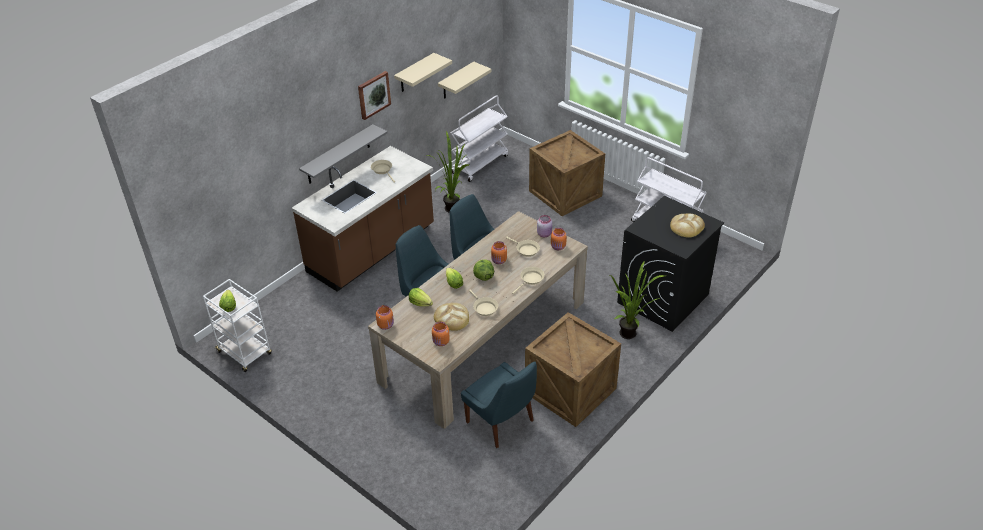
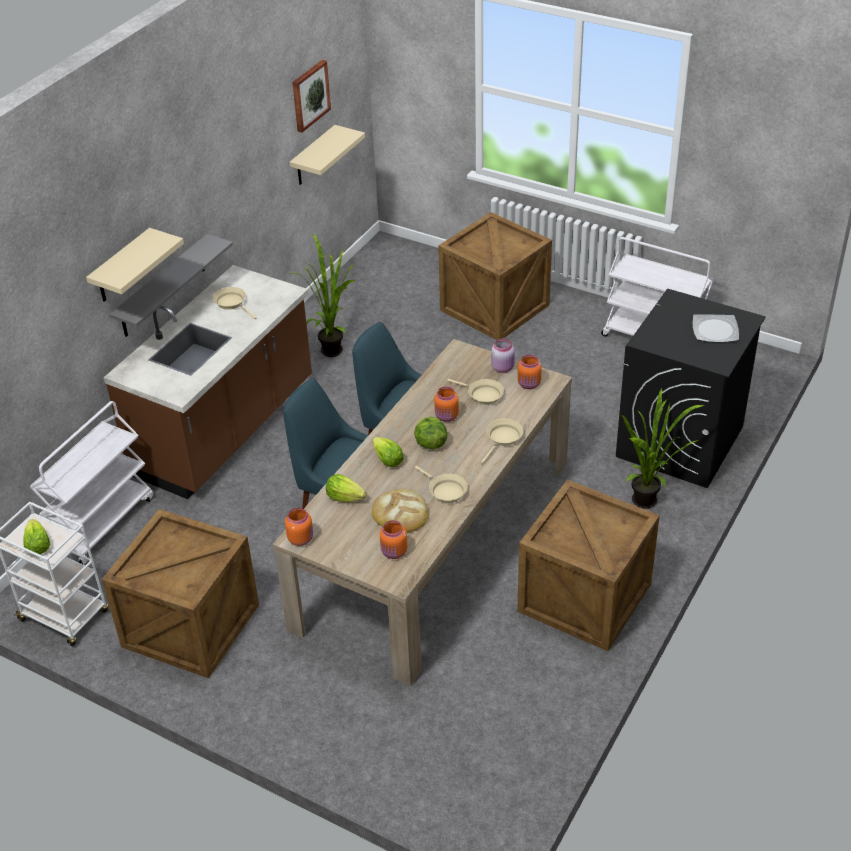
camera: 10 degrees left, 0 degrees up
(317, 370) = (188, 626): none -> crate
(373, 94) = (205, 188): picture -> picture (310, 95)
(415, 73) = (258, 149): beige shelf -> beige shelf (121, 267)
(480, 164) = (356, 279): white cart -> white cart (101, 523)
(501, 423) = (495, 662): blue chair -> none
(686, 227) = (714, 330): bread -> plate

